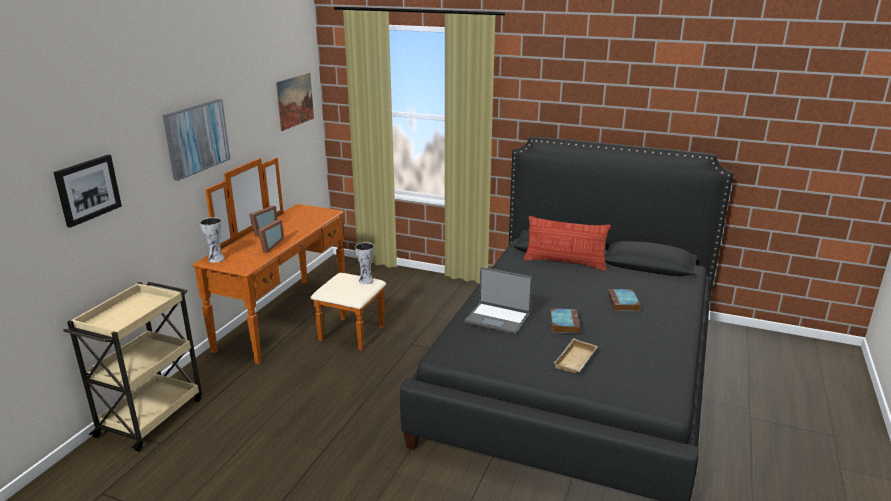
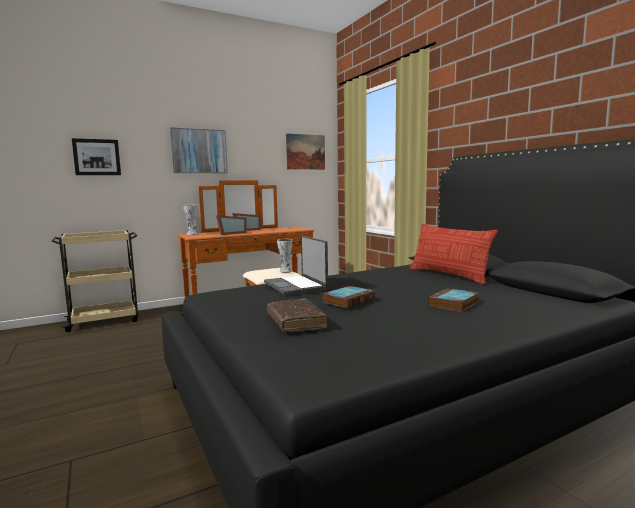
camera: 40 degrees right, 15 degrees down
(576, 361) = (295, 322): beige tray -> brown book

